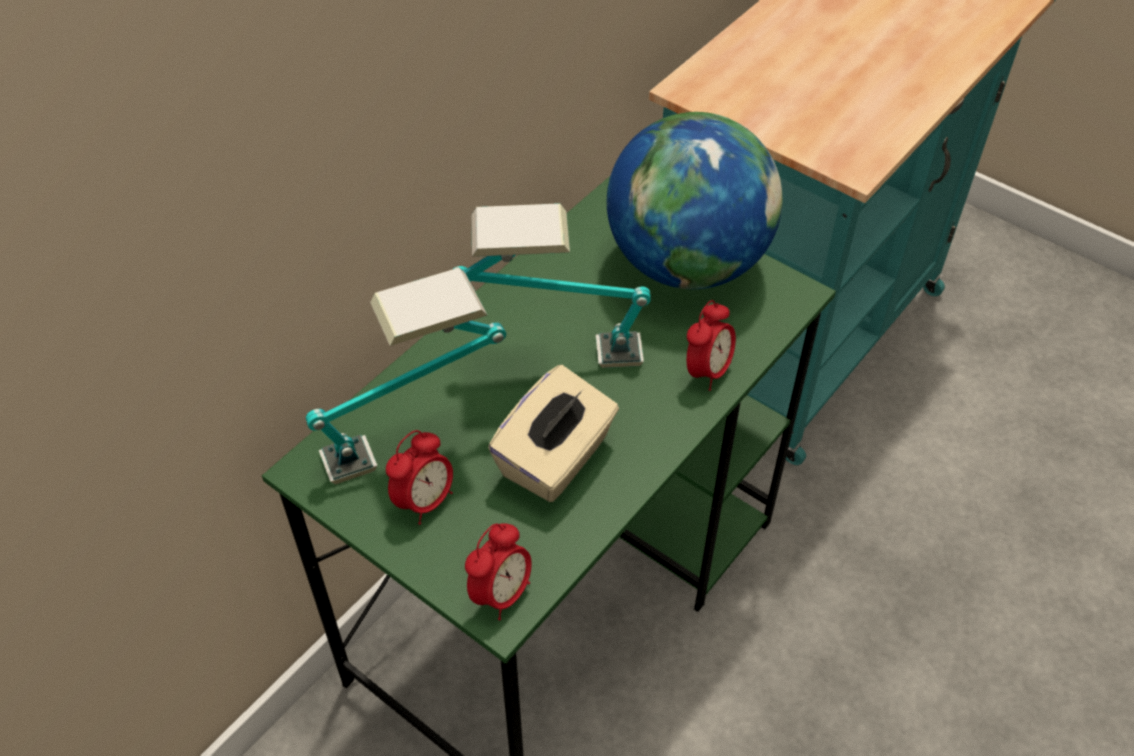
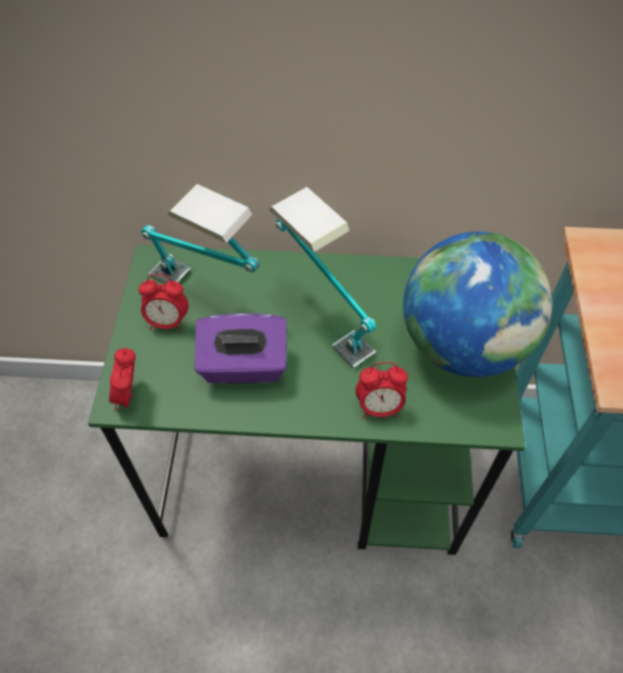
camera: 55 degrees right, 5 degrees up
(501, 593) = (129, 395): alarm clock -> alarm clock turned 90 degrees clockwise
(556, 459) = (244, 366): beige tissue box -> purple tissue box

